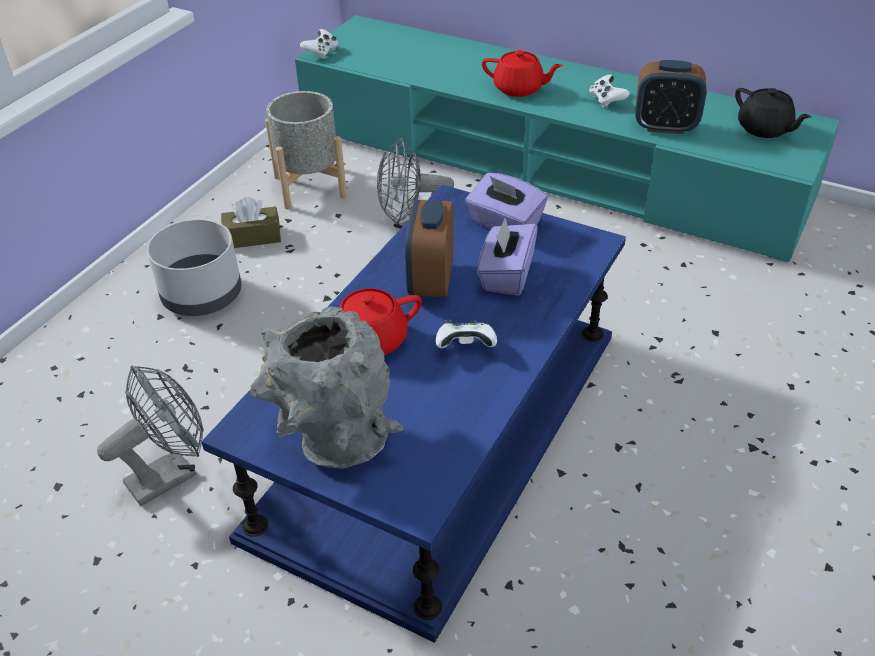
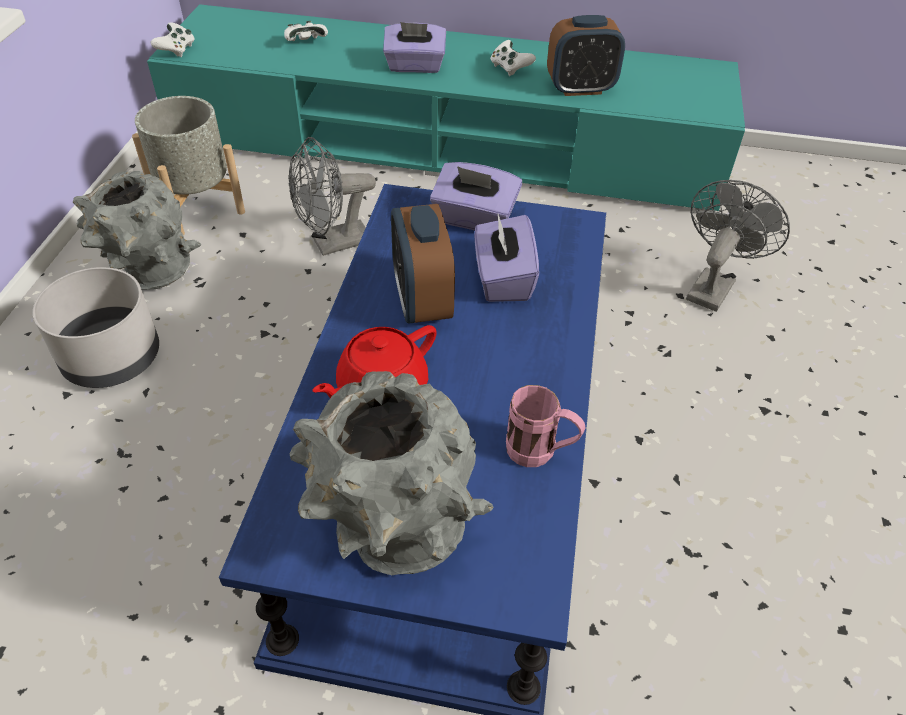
camera: 20 degrees left, 5 degrees up
(170, 474) = (147, 596): grey fan -> grey fan (712, 285)
(252, 237) = (150, 276): brown tissue box -> grey vase
(466, 346) = (496, 374): white game controller -> white game controller (306, 43)
(473, 411) = (540, 454): none -> pink mug
(519, 89) = (415, 66): red teapot -> purple tissue box
(764, 129) = (675, 79): black teapot -> none

